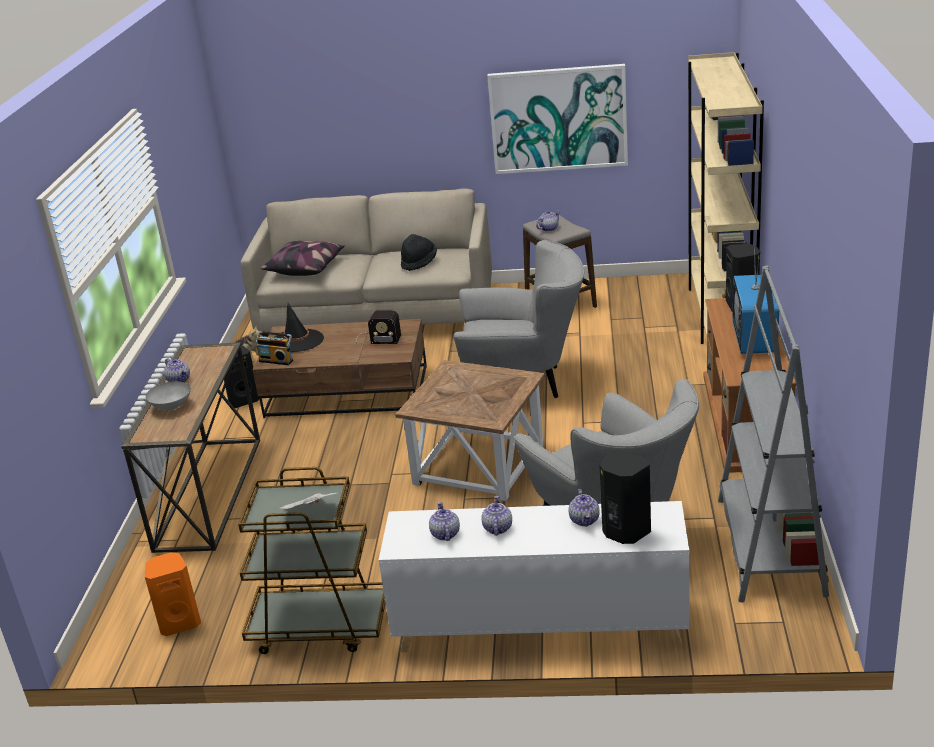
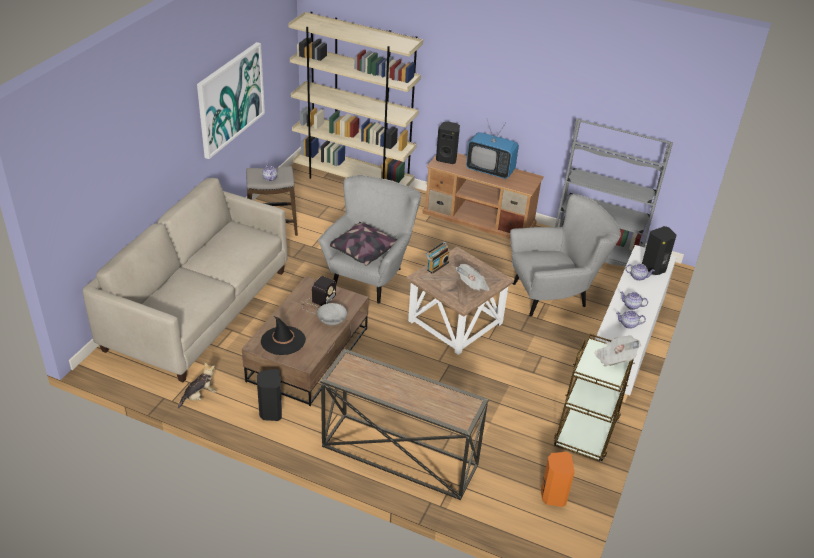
camera: 75 degrees left, 10 degrees up
(172, 406) = (425, 400): grey bowl -> grey bowl (332, 321)
(179, 380) = (385, 390): teapot -> none
(277, 360) = (306, 357): radio -> radio (437, 266)
(305, 268) = (178, 301): pillow -> pillow (362, 251)
(419, 263) = (238, 247): black hat -> none
(462, 404) = (472, 285): none -> newspaper

